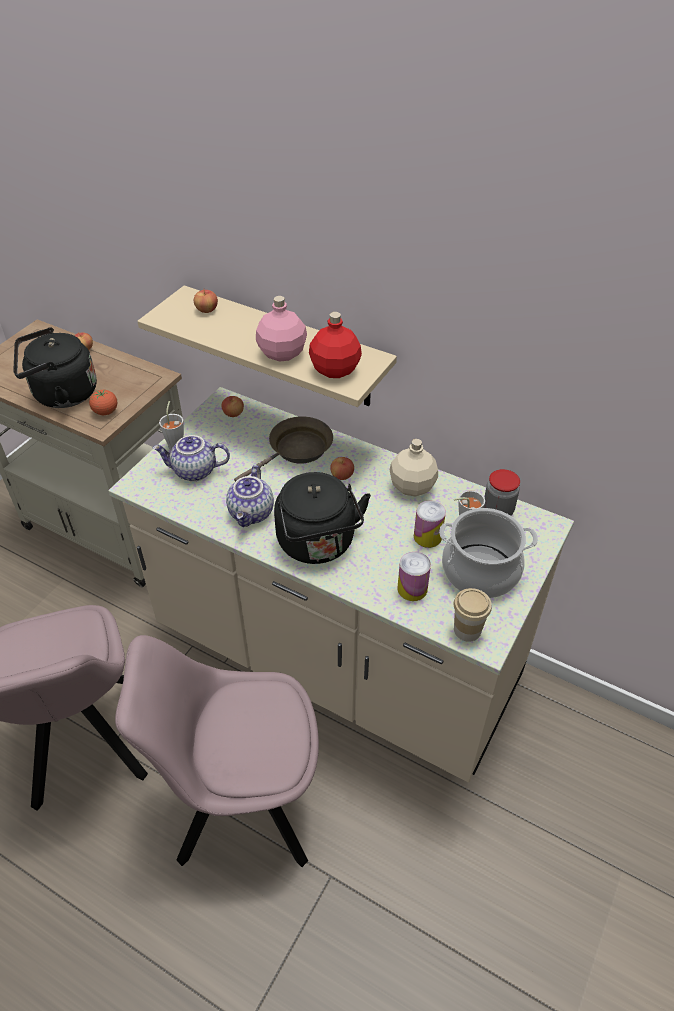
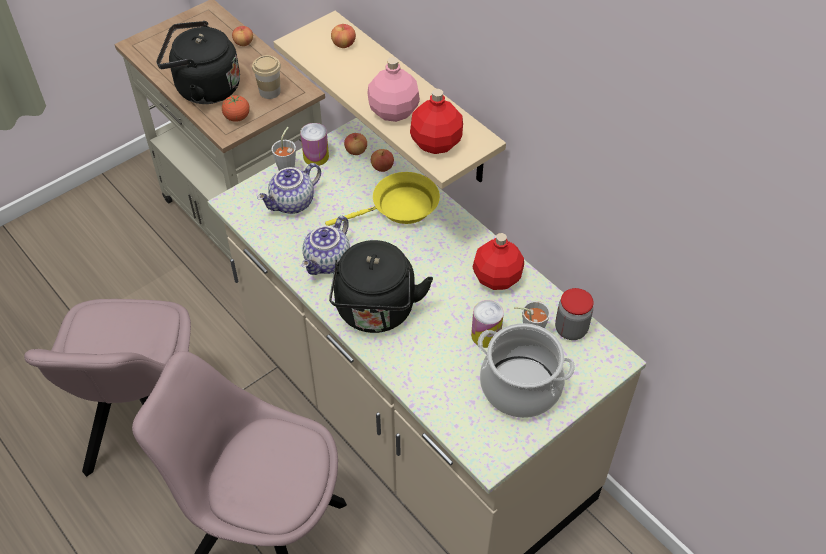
camera: 20 degrees right, 5 degrees up
(194, 472) = (292, 204): teapot -> teapot turned 60 degrees counterclockwise
(296, 450) = (399, 208): brown frying pan -> yellow frying pan
(342, 476) = (432, 247): apple -> apple (382, 167)
(412, 589) = (444, 384): can -> can (316, 156)
(413, 486) = (497, 278): beige bottle -> red bottle
(467, 630) = (477, 441): cup -> cup (270, 91)

